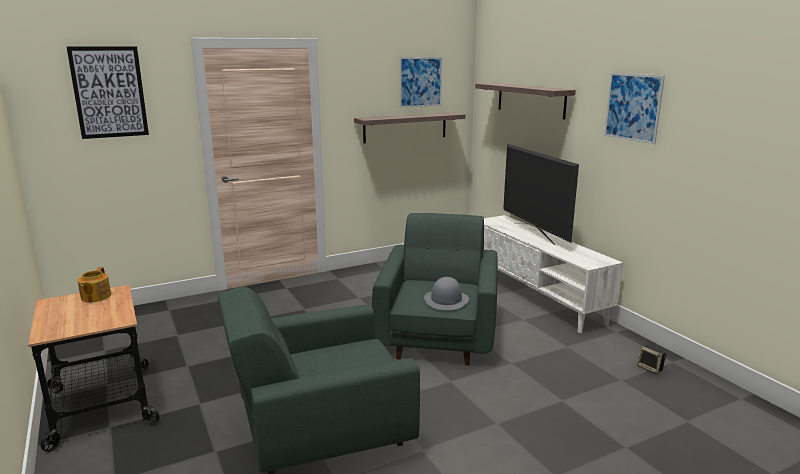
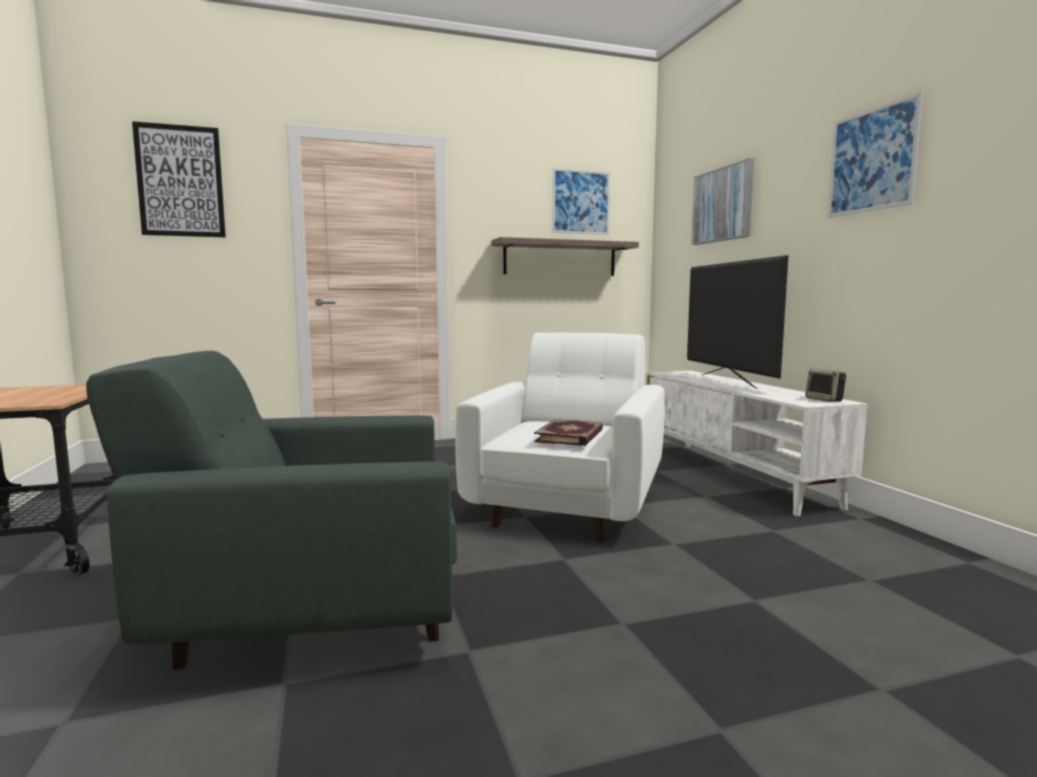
camera: 10 degrees right, 10 degrees down
(95, 297) = (57, 388): teapot -> none
(438, 335) = (569, 505): green armchair -> white armchair
(446, 300) = (570, 436): grey hat -> book
(530, 100) = (722, 205): shelf -> picture
(650, 368) = (927, 568): speaker -> speaker (825, 400)

